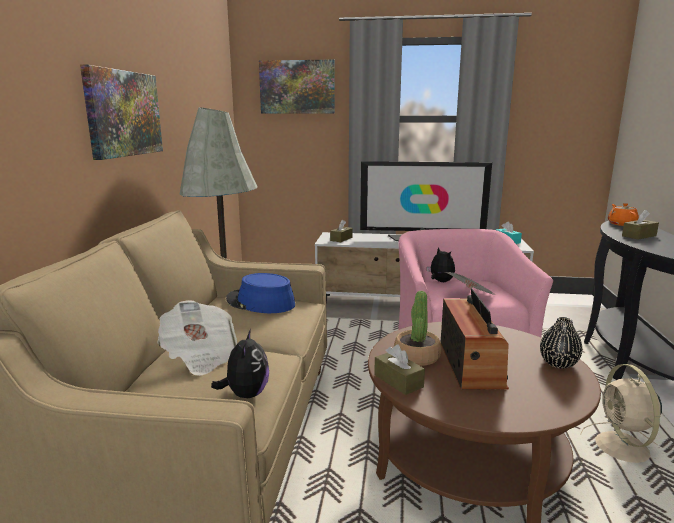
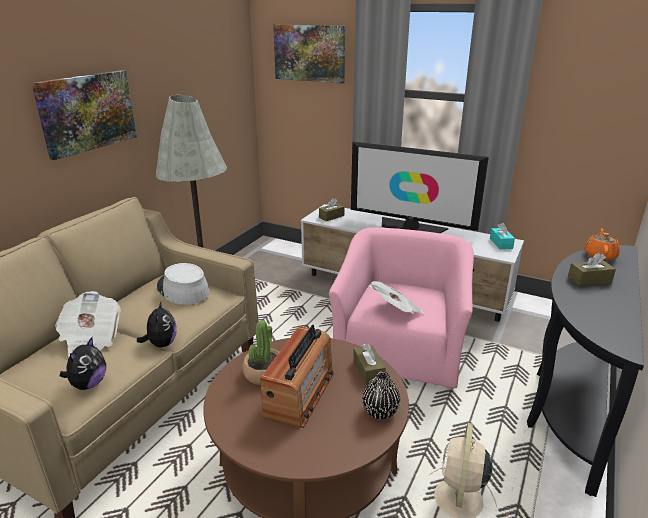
camera: 20 degrees right, 10 degrees up
(260, 302) = (183, 290): blue hat -> grey hat
(398, 381) = (224, 395): brown tissue box -> brown tissue box (368, 371)
(440, 282) = (387, 284): plush toy -> plush toy (161, 344)

